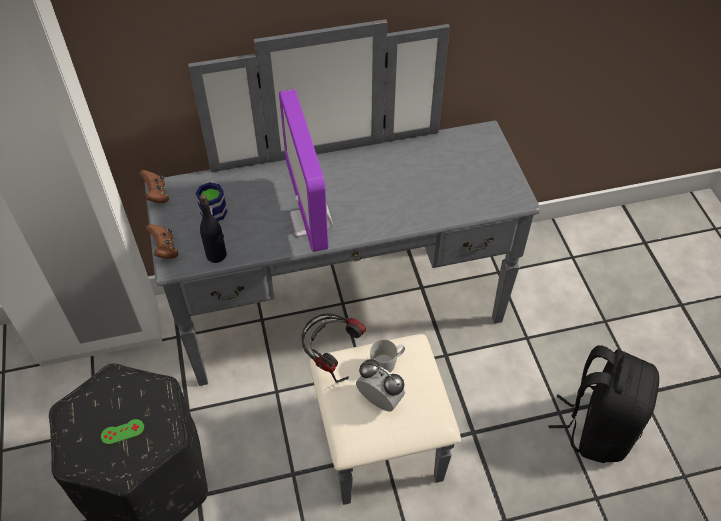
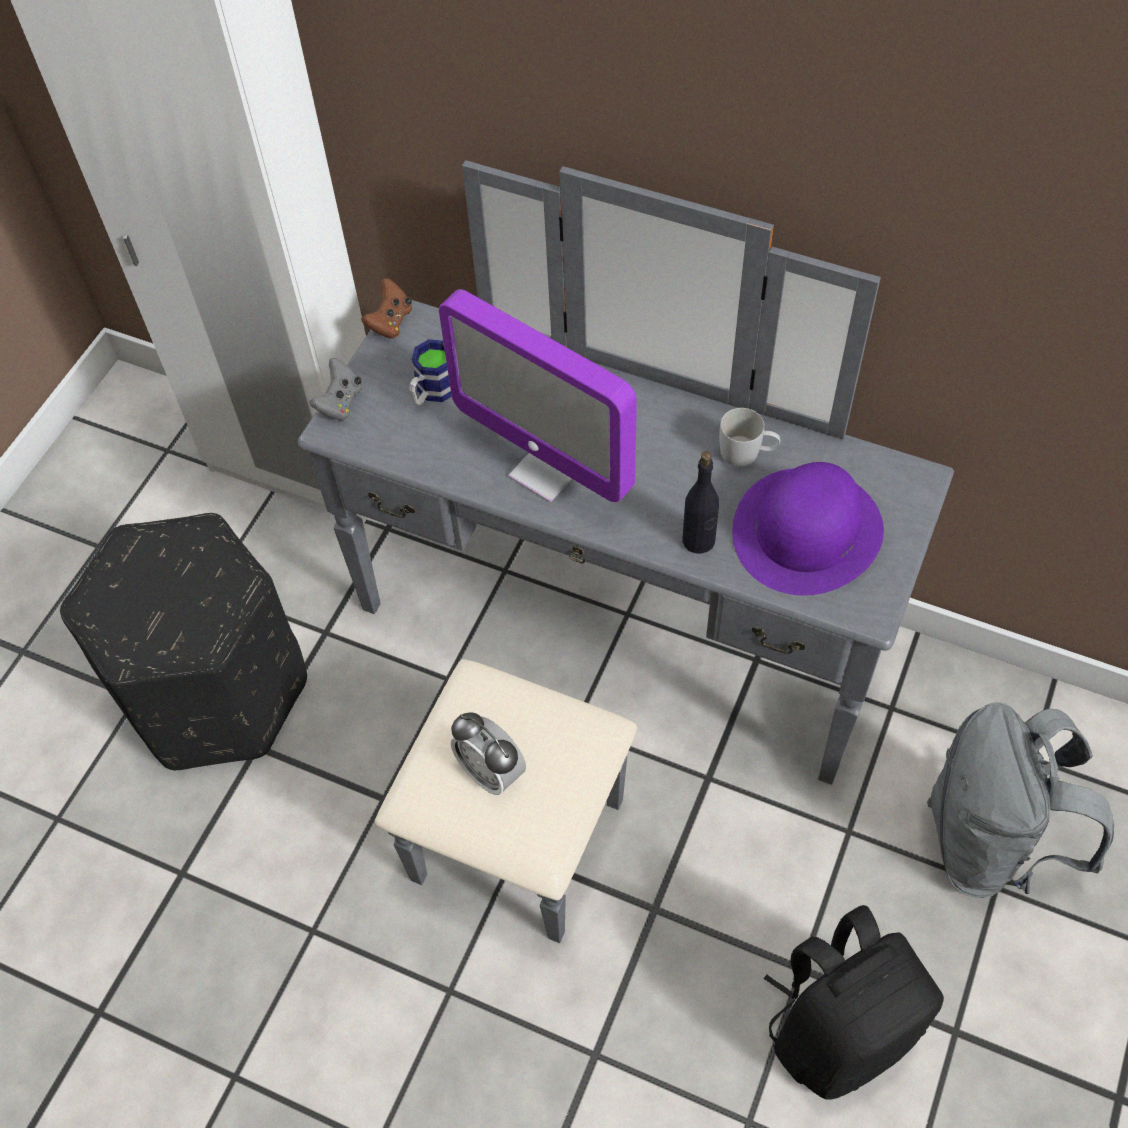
camera: 40 degrees right, 5 degrees up
(122, 432) = (162, 607): green game controller -> none
(165, 249) = (340, 403): brown game controller -> grey game controller
(216, 255) = (393, 447): black bottle -> black bottle (699, 541)
(311, 221) = (547, 470): monitor -> monitor turned 75 degrees counterclockwise
(331, 357) = (481, 674): headphones -> none
(380, 400) = (491, 772): alarm clock -> alarm clock turned 150 degrees clockwise
(387, 363) = (543, 730): white mug -> white mug (747, 453)
(460, 180) = (807, 530): none -> purple hat
(586, 303) = (989, 842): none -> grey backpack

